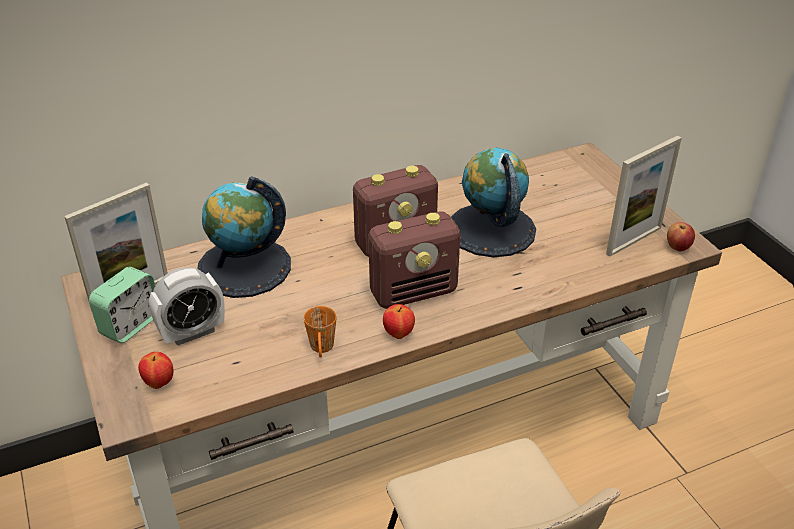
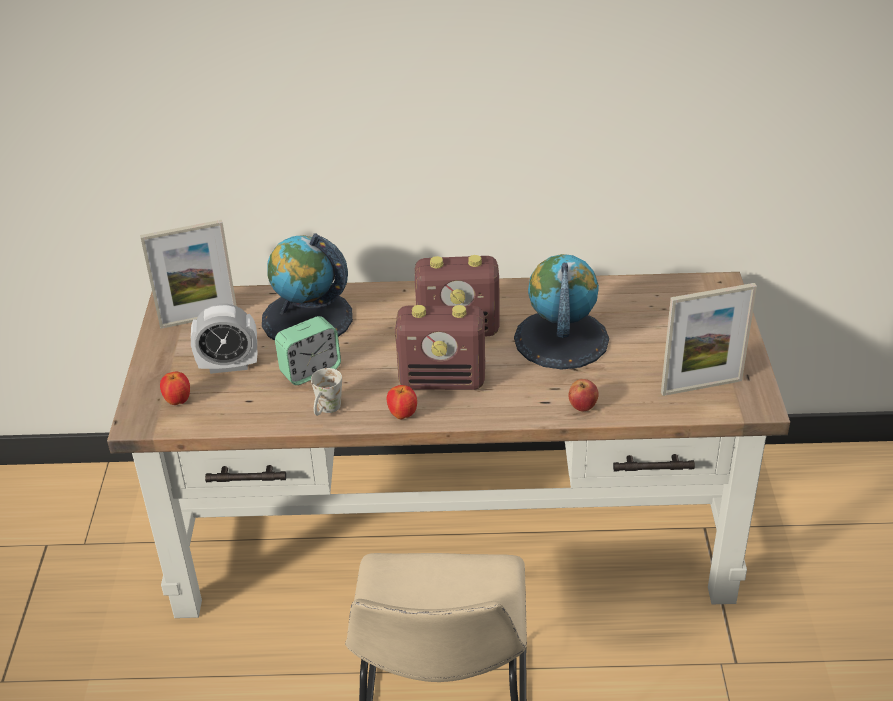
camera: 25 degrees right, 0 degrees up
(130, 325) = (183, 345): alarm clock -> alarm clock (310, 371)
(322, 350) = (326, 411): orange mug -> white mug
(678, 247) = (744, 405): apple -> apple (582, 406)

